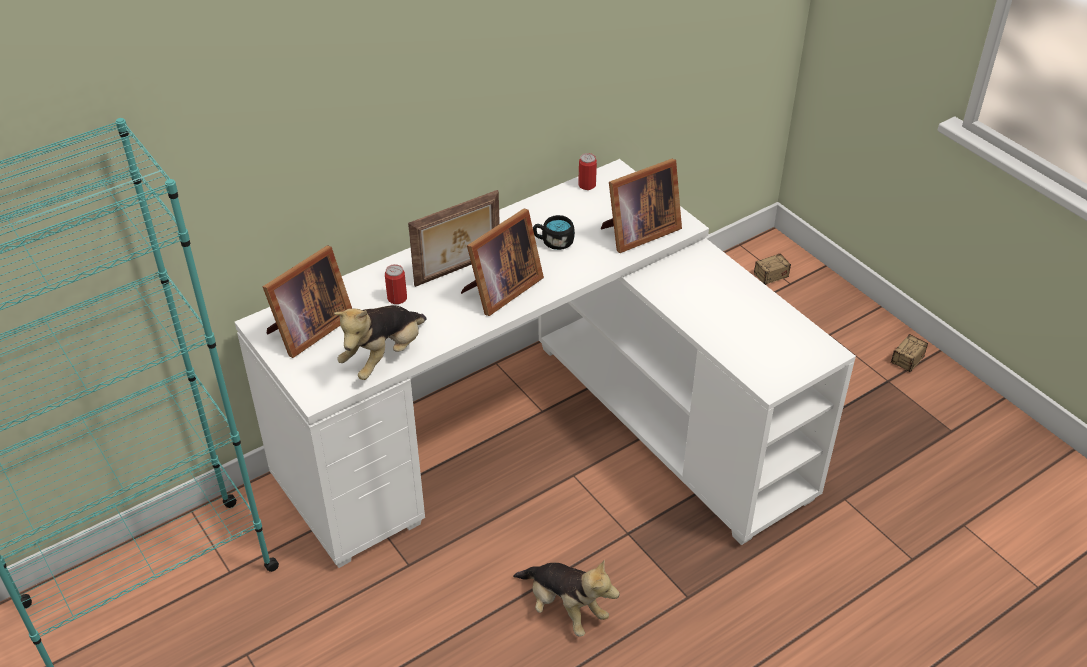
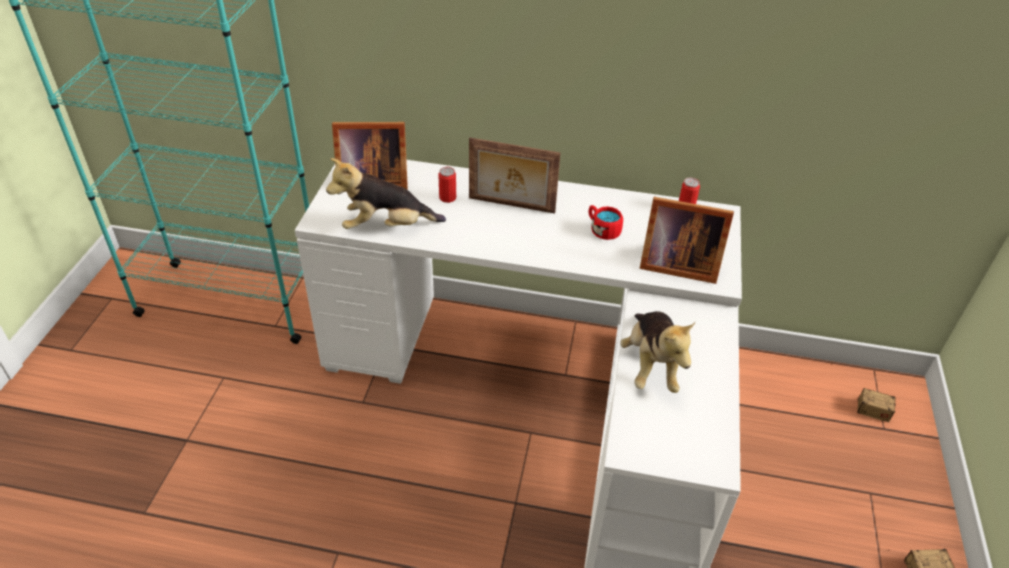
camera: 45 degrees right, 0 degrees up
(499, 290) = (517, 236): picture frame -> none
(553, 242) = (602, 230): black mug -> red mug
(564, 608) = (410, 513): plush toy -> plush toy (651, 365)

